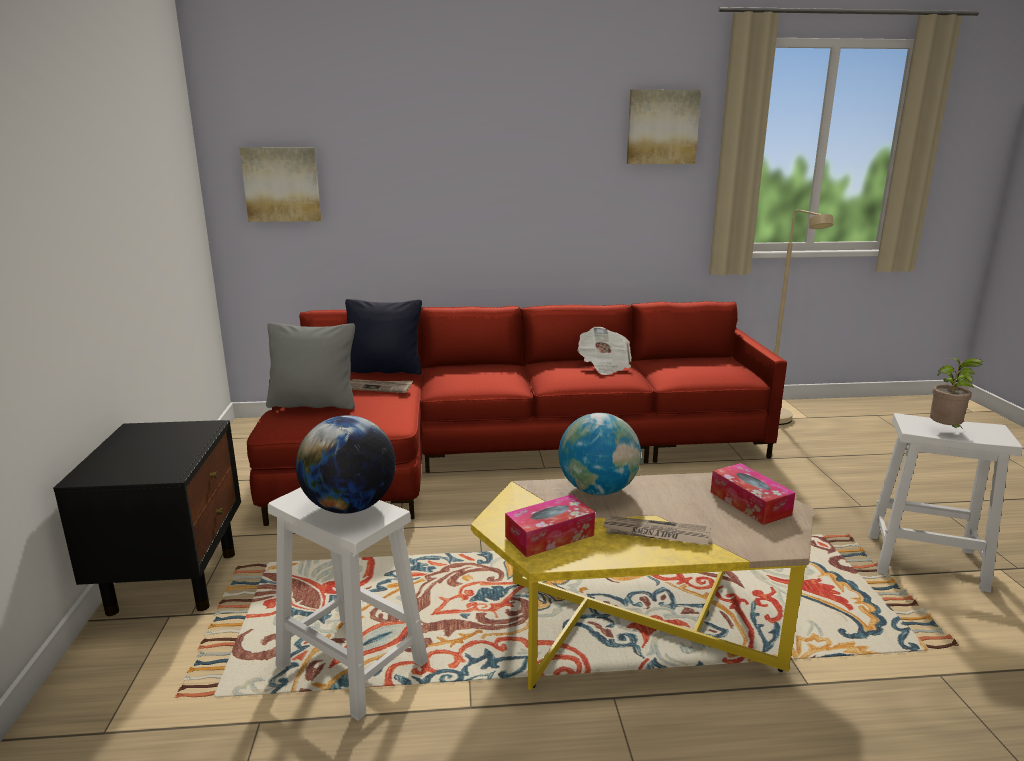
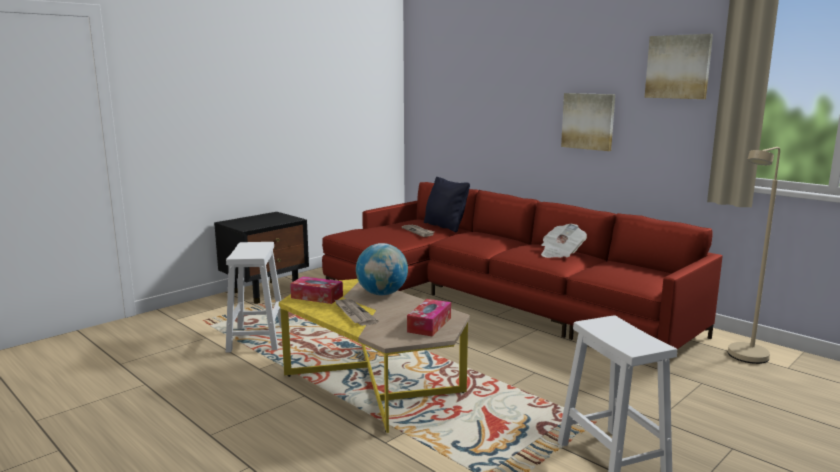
camera: 50 degrees right, 5 degrees down
(282, 184) = (437, 103): picture -> picture (588, 121)
(314, 404) = (375, 230): grey pillow -> none
(350, 507) = (253, 251): globe -> none
(946, 431) = (612, 333): potted plant -> none

